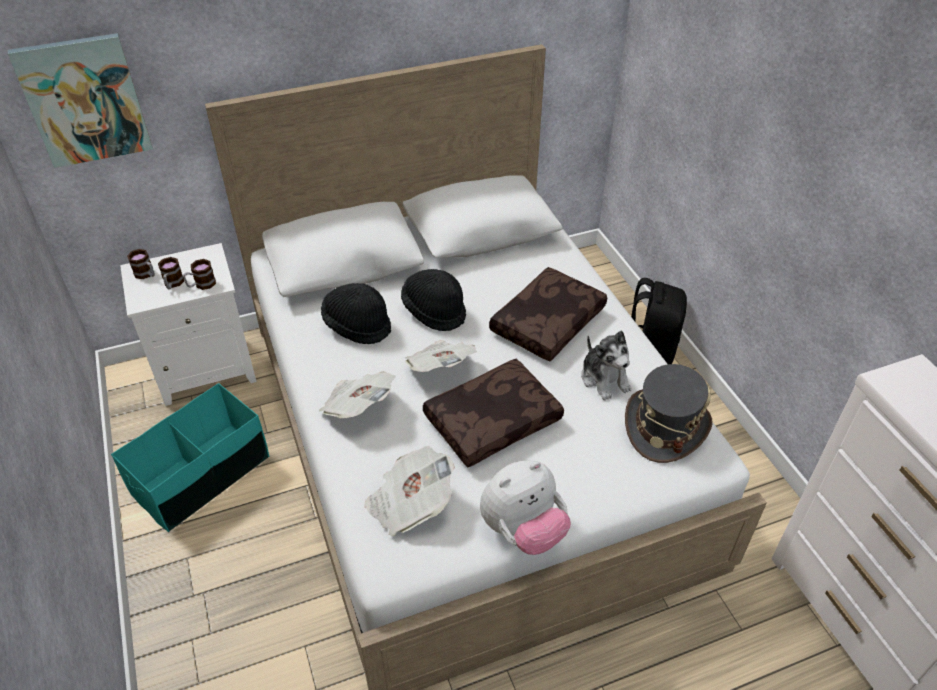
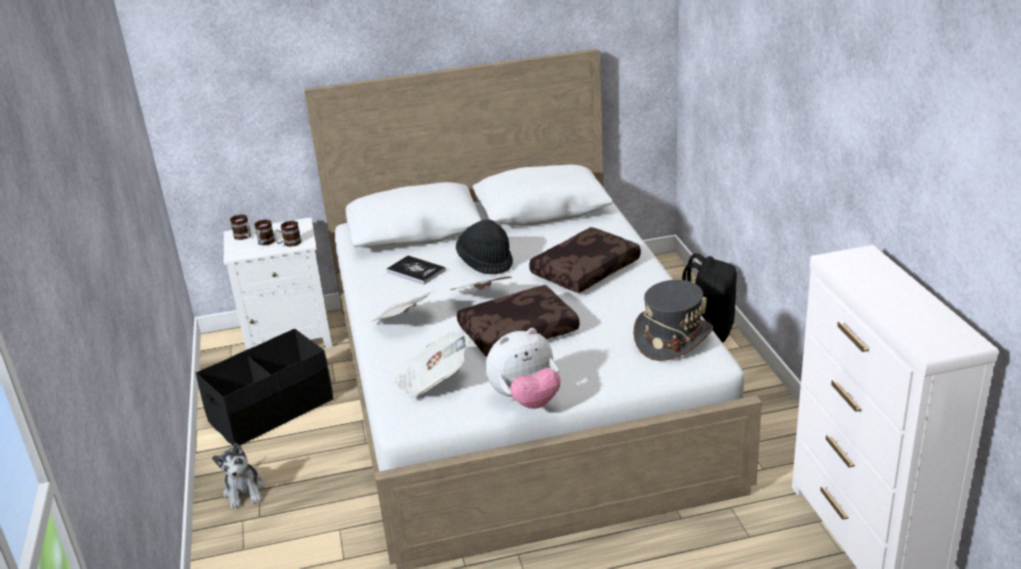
camera: 10 degrees right, 15 degrees down
(84, 100) = (210, 83): picture -> none
(202, 476) = (272, 411): turquoise storage box -> black storage box
(357, 326) = (416, 271): black hat -> book
(604, 379) = (626, 307): plush toy -> plush toy (244, 491)

